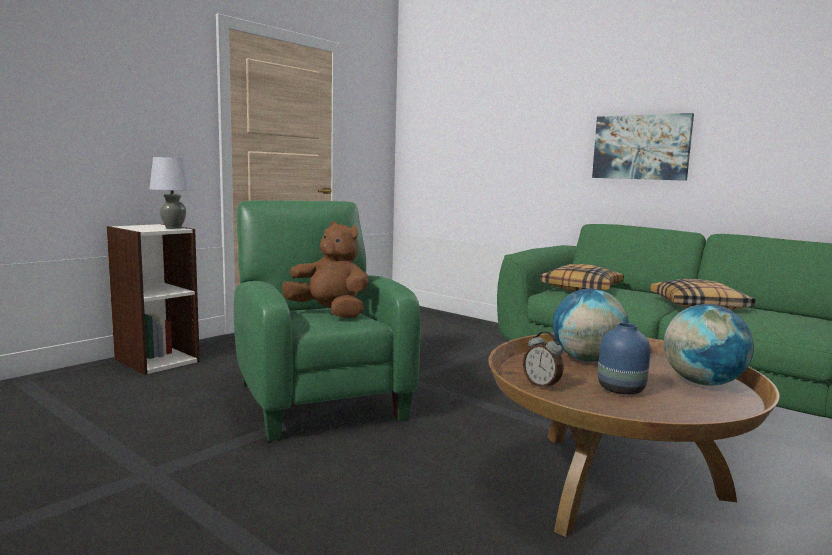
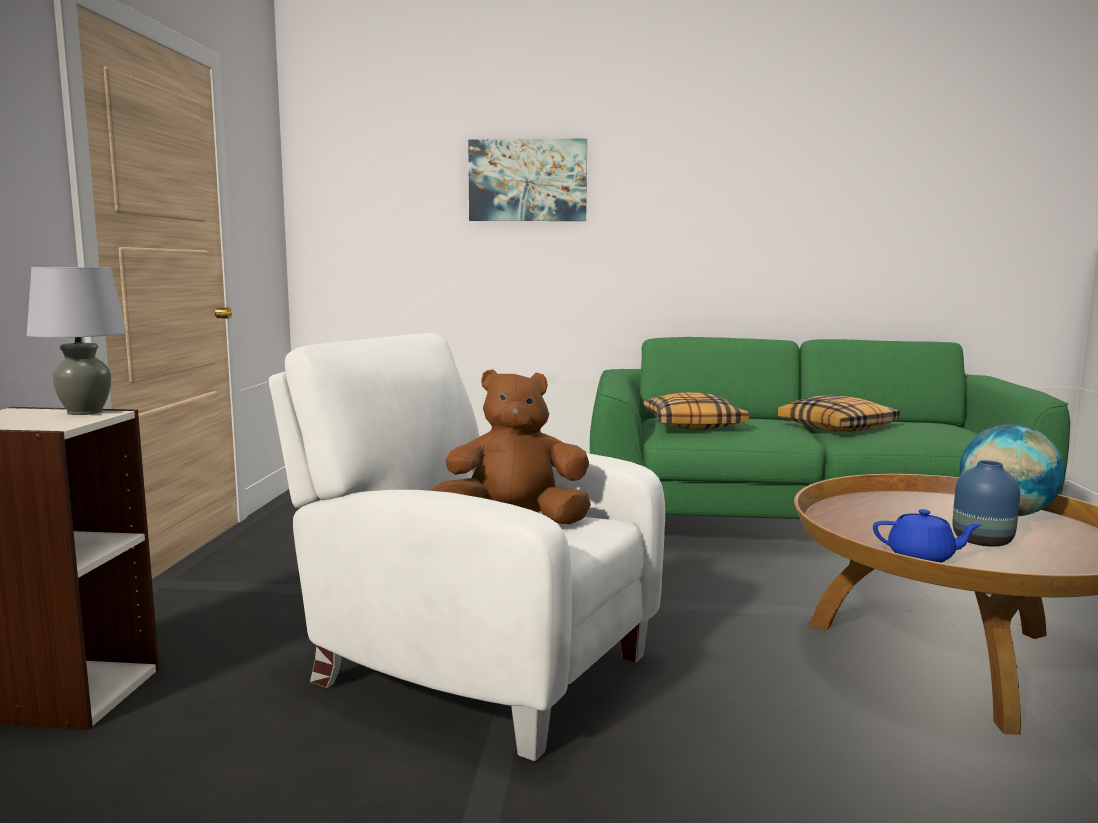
camera: 35 degrees left, 0 degrees up
(317, 397) = (472, 666): green armchair -> white armchair
(542, 385) = (922, 557): alarm clock -> blue teapot
(587, 360) = (873, 514): globe -> none
(641, 147) = (695, 237): picture -> picture (527, 180)

